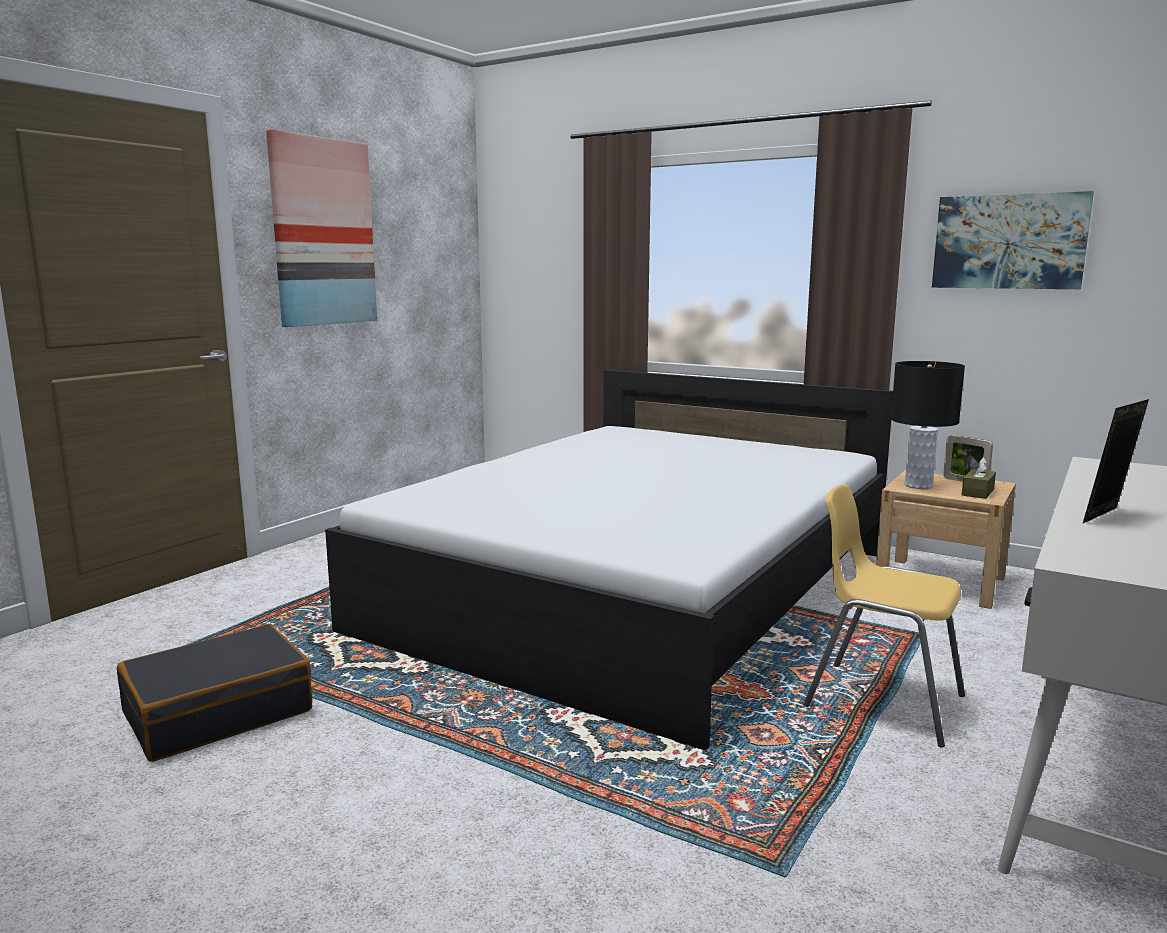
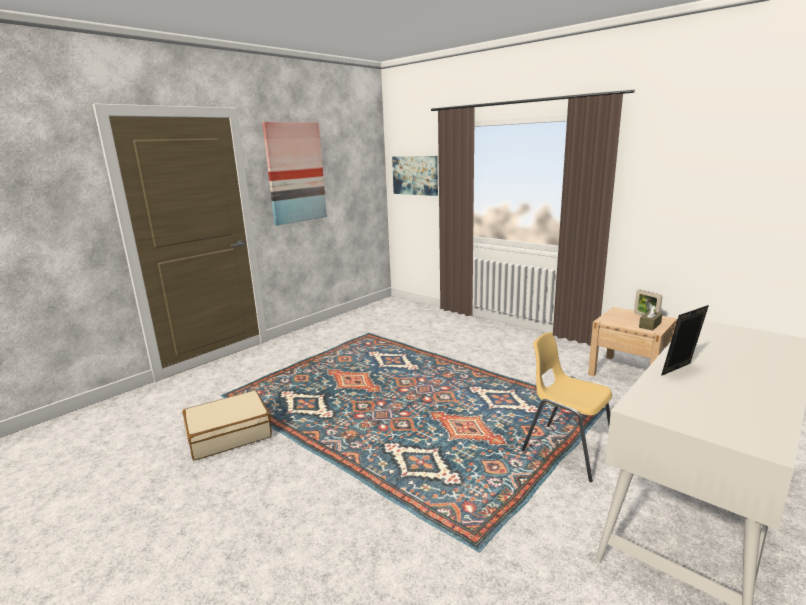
camera: 10 degrees right, 5 degrees up
(218, 712) = (229, 434): black suitcase -> beige suitcase
(638, 589) = (453, 371): white bed -> none
(917, 486) = (615, 319): black table lamp -> none
(1009, 242) = (681, 174): picture -> picture (415, 175)

